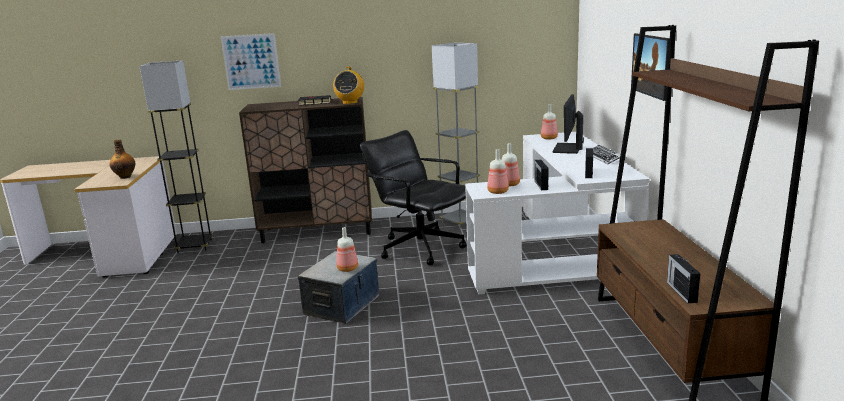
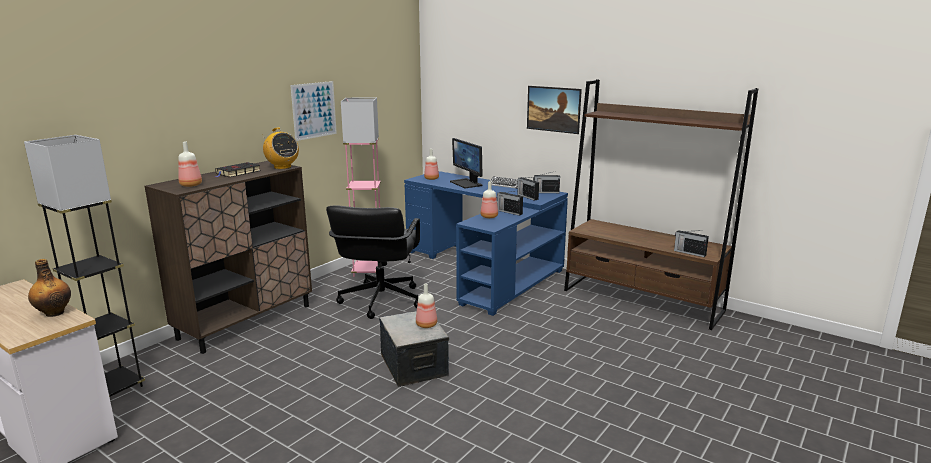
camera: 50 degrees left, 0 degrees up
(251, 61) = (144, 130): picture -> picture (314, 110)
(421, 247) = (380, 301): black office chair -> black office chair turned 75 degrees counterclockwise
(460, 221) = (368, 271): grey floor lamp -> pink floor lamp
(498, 192) = (497, 223): bottle -> bottle (191, 185)
(561, 252) = (486, 270): white desk -> blue desk
(624, 173) = (545, 192): none -> radio

